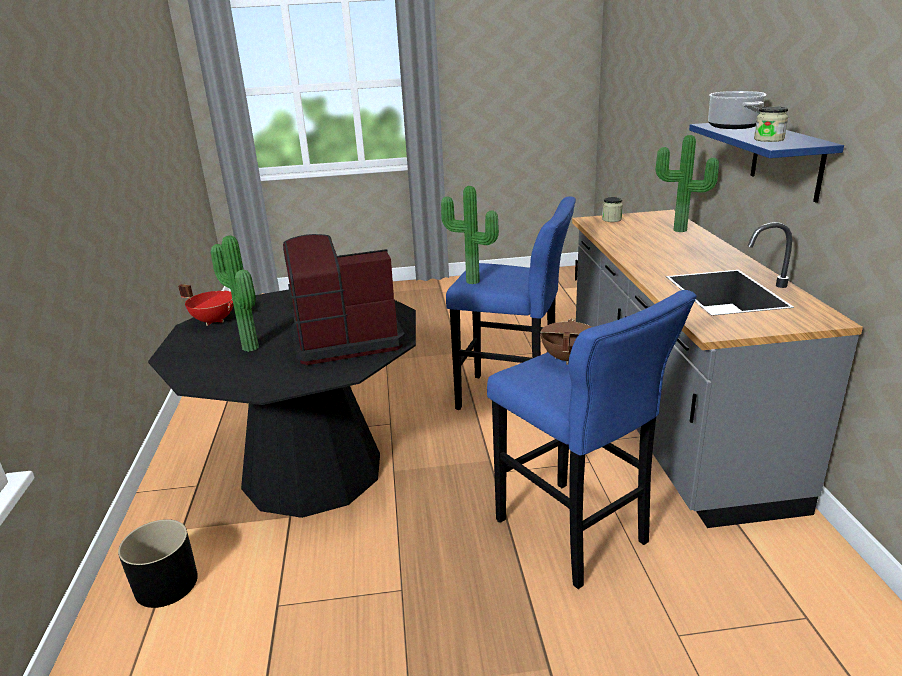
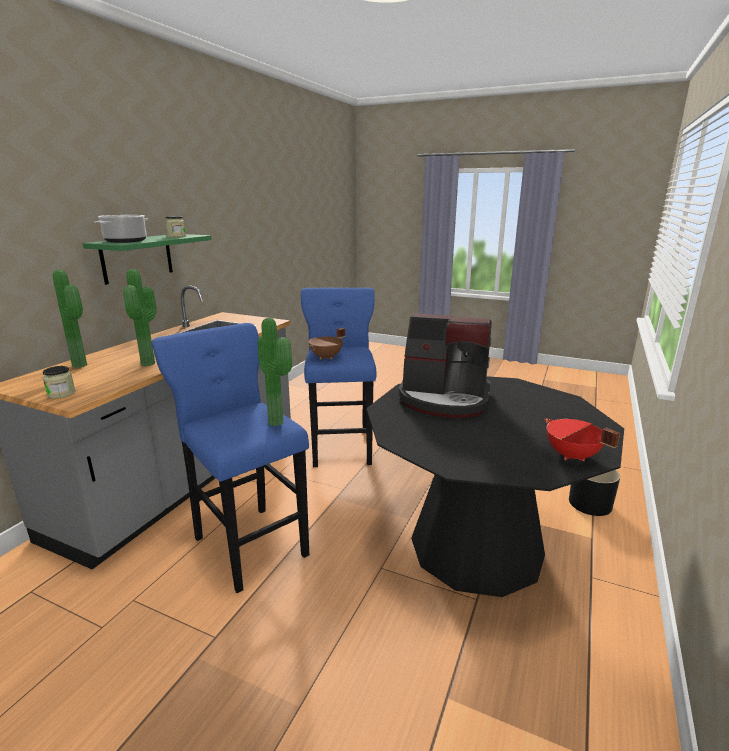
camera: 150 degrees left, 5 degrees down
(247, 349) = (529, 413): potted plant -> potted plant (151, 364)
(787, 160) = (137, 258): blue shelf -> green shelf

